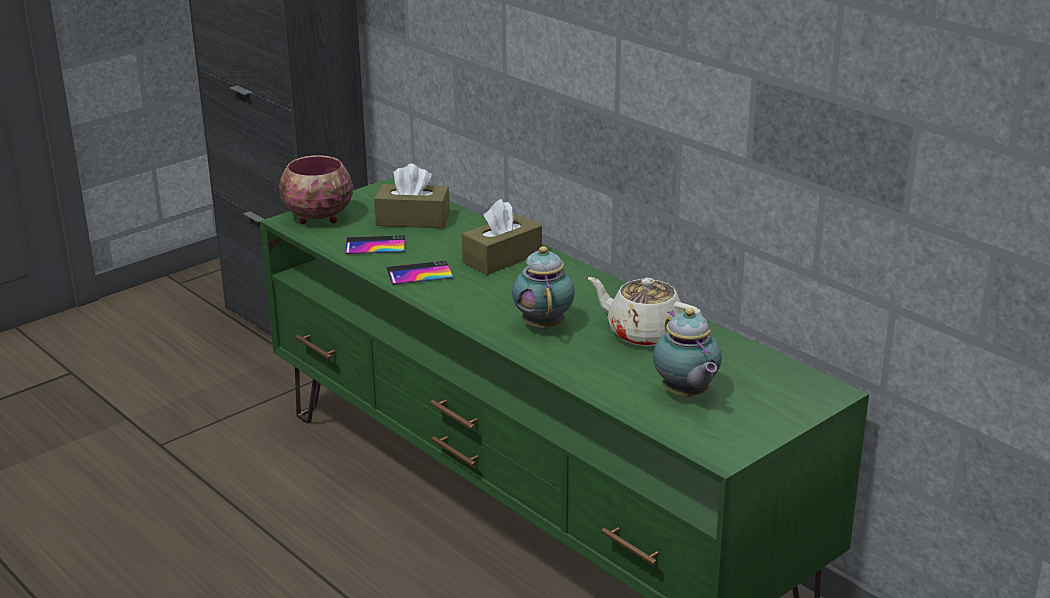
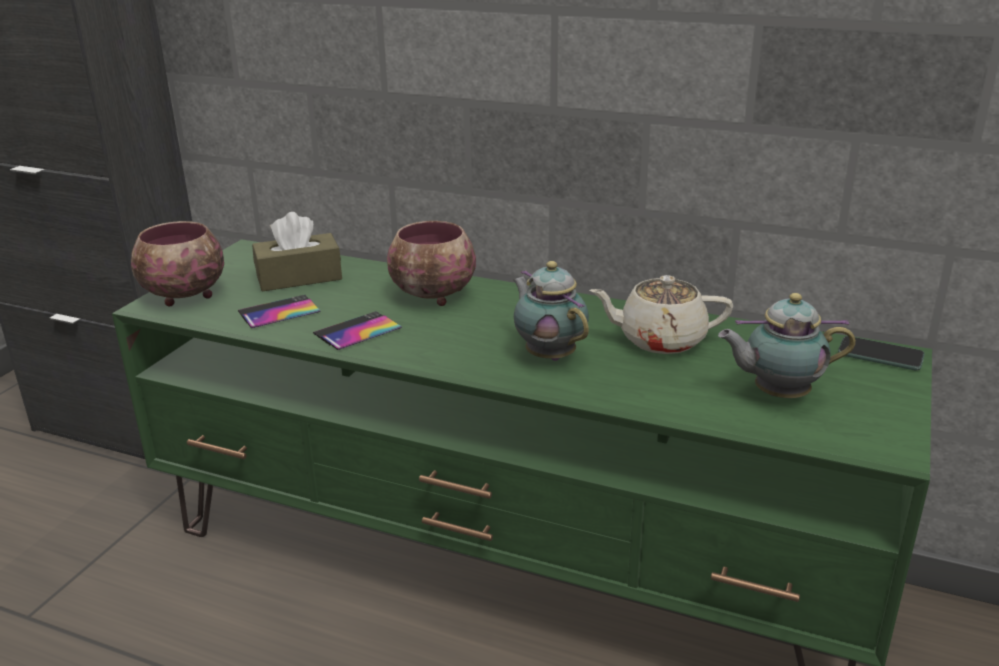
camera: 25 degrees left, 0 degrees up
(502, 258) = (434, 296): brown tissue box -> bowl
(686, 395) = (776, 394): teapot -> teapot turned 135 degrees clockwise
(814, 387) = (880, 355): none -> phone

